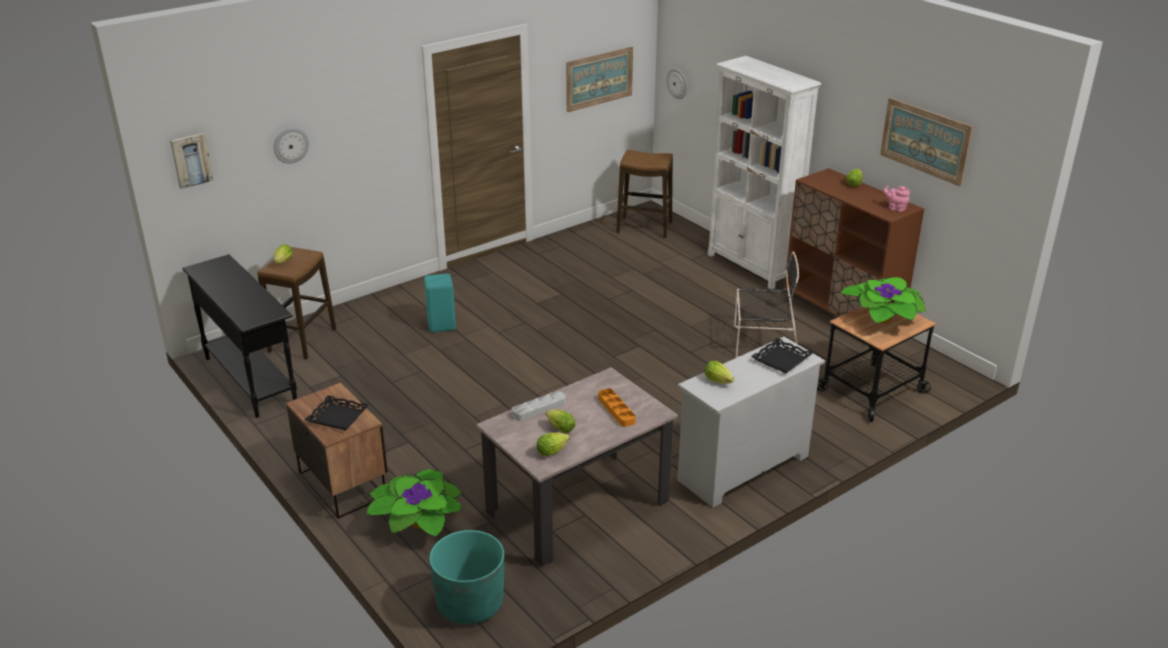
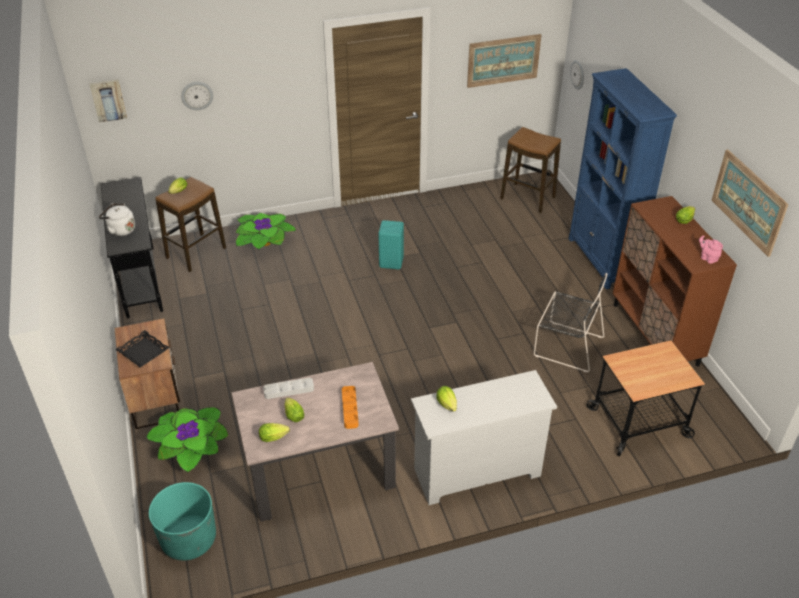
camera: 20 degrees right, 10 degrees up
(241, 305) = (120, 230): none -> white kettle
(440, 325) = (307, 262): turquoise stool -> turquoise stool (390, 262)
(751, 267) = (601, 260): white bookcase -> blue bookcase
(781, 359) = (517, 395): black tray -> none
(882, 318) = (654, 365): potted plant -> potted plant (264, 242)

